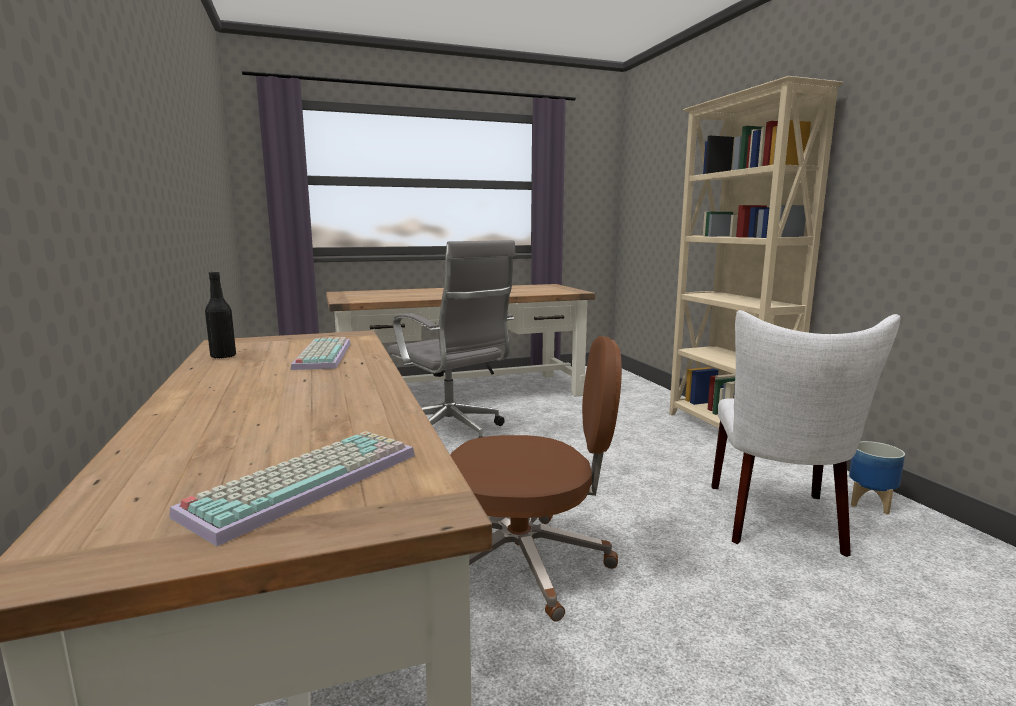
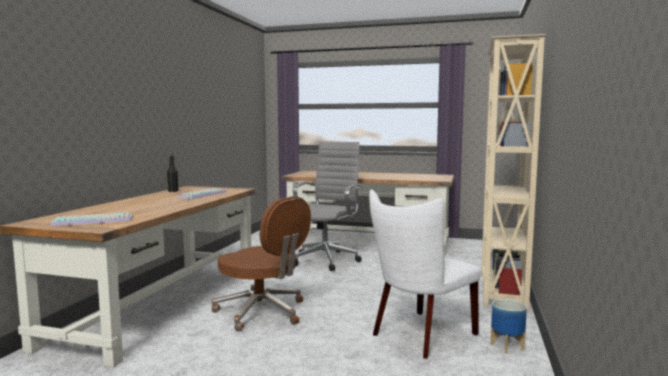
camera: 35 degrees right, 5 degrees down
(453, 434) = (326, 259): grey office chair -> grey office chair turned 150 degrees counterclockwise

